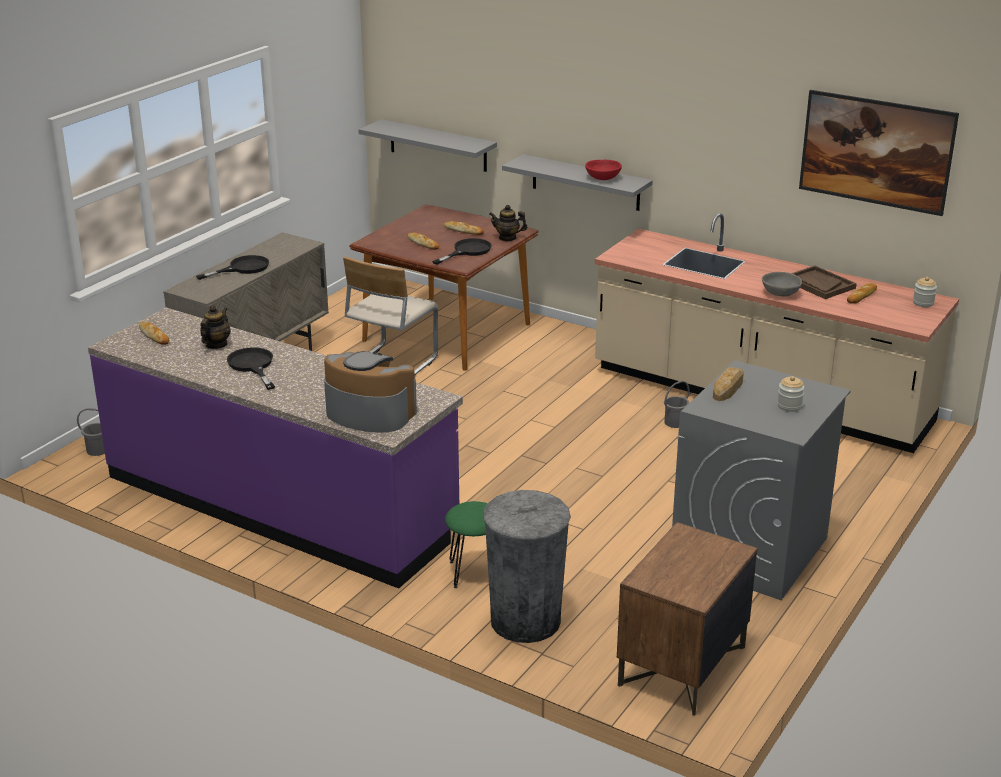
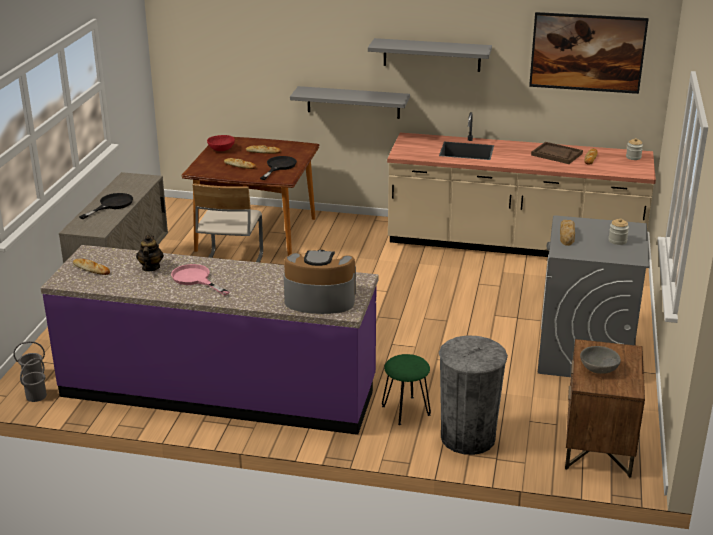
camera: 20 degrees left, 0 degrees up
(253, 366) = (195, 279): black frying pan -> pink frying pan
(438, 146) = (221, 88): grey shelf -> grey shelf (432, 55)
(507, 238) = (301, 152): teapot -> none
(603, 178) = (373, 96): red bowl -> red bowl (221, 149)
(675, 422) = (470, 272): grey bucket -> grey bucket (36, 396)
(780, 293) = (536, 164): grey bowl -> grey bowl (599, 369)

